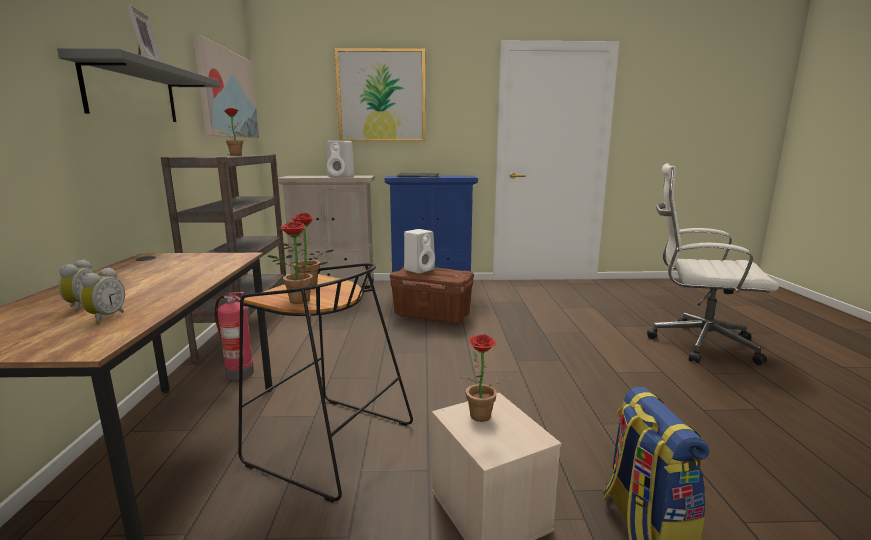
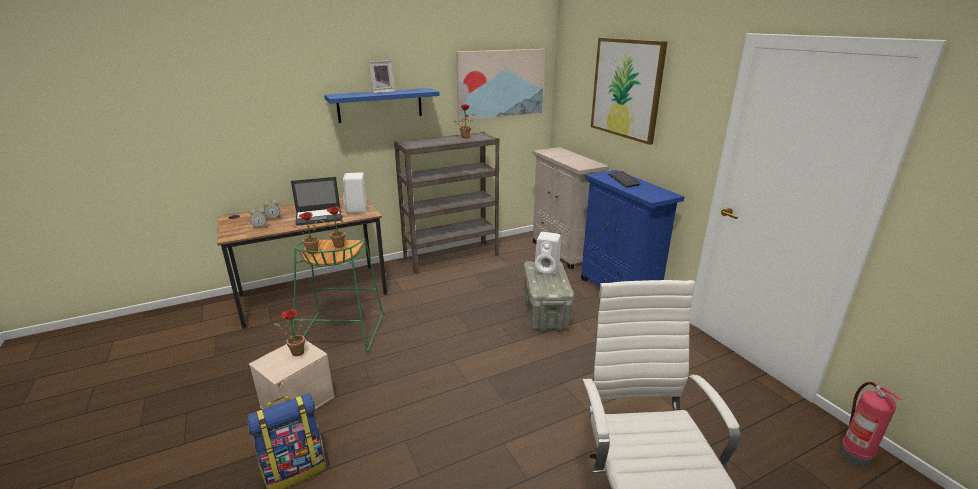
camera: 65 degrees right, 10 degrees up
(132, 93) = (380, 105): grey shelf -> blue shelf
(173, 277) = (319, 216): none -> laptop
(238, 373) = (398, 277): fire extinguisher -> fire extinguisher (853, 454)
(327, 444) = (340, 331): black stool -> green stool
(342, 176) = (574, 161): white speaker -> white speaker (357, 209)
(431, 315) = (545, 312): brown storage box -> grey storage box

